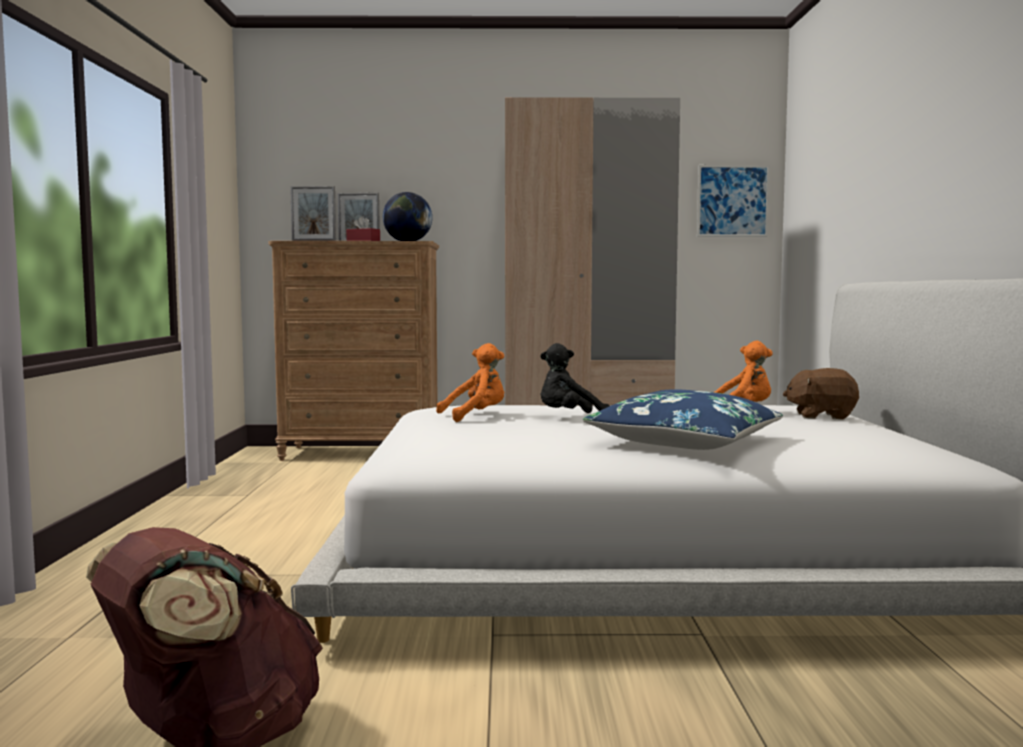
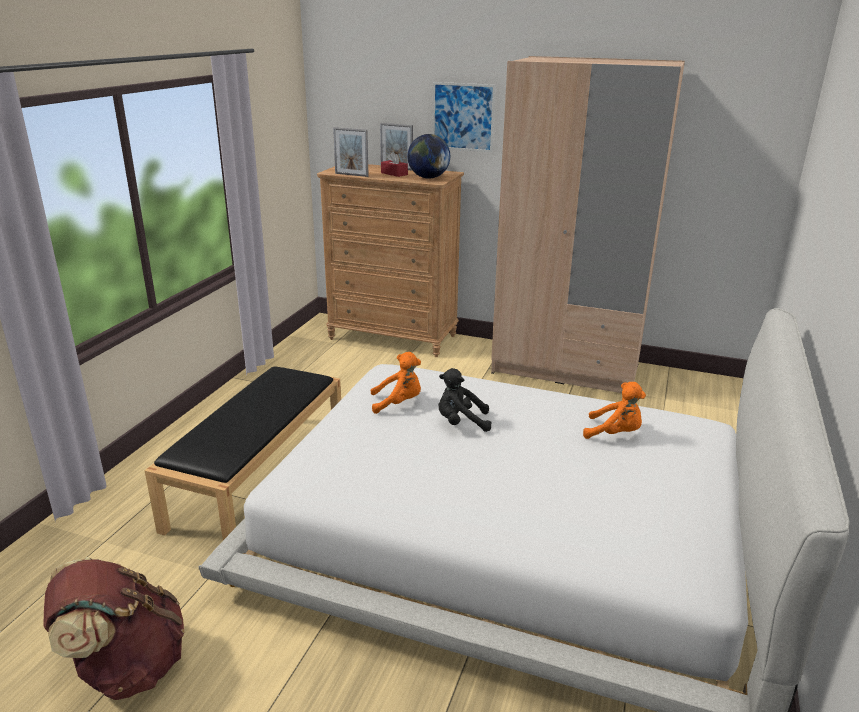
camera: 20 degrees right, 20 degrees up
(279, 557) = (259, 478): none -> black bench
(685, 442) = (503, 497): blue pillow -> none
(732, 201) = (749, 150): picture -> picture (463, 117)
(821, 416) = (678, 457): brown plush toy -> none

